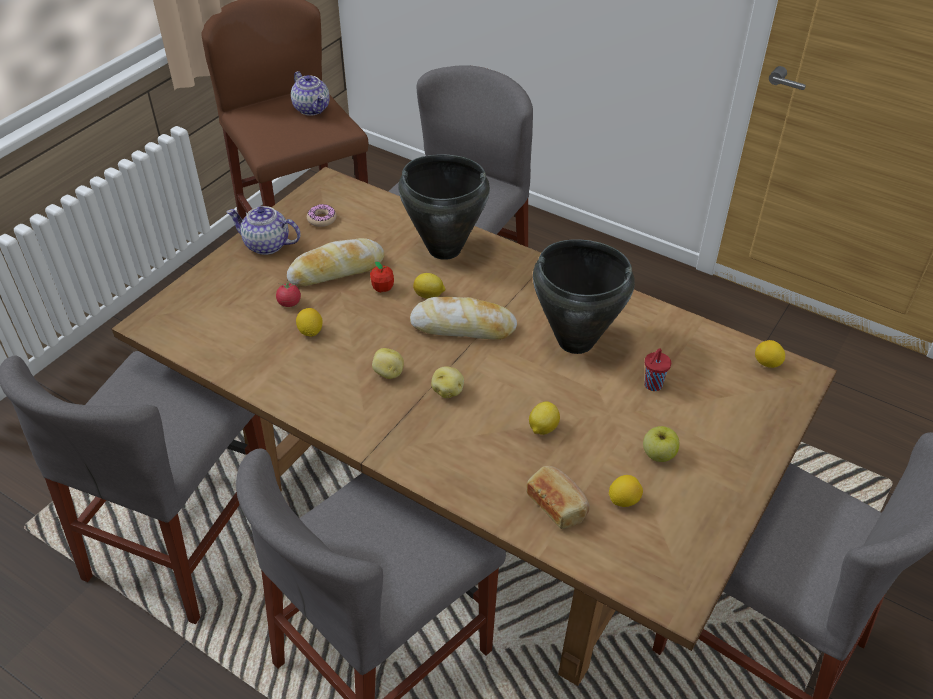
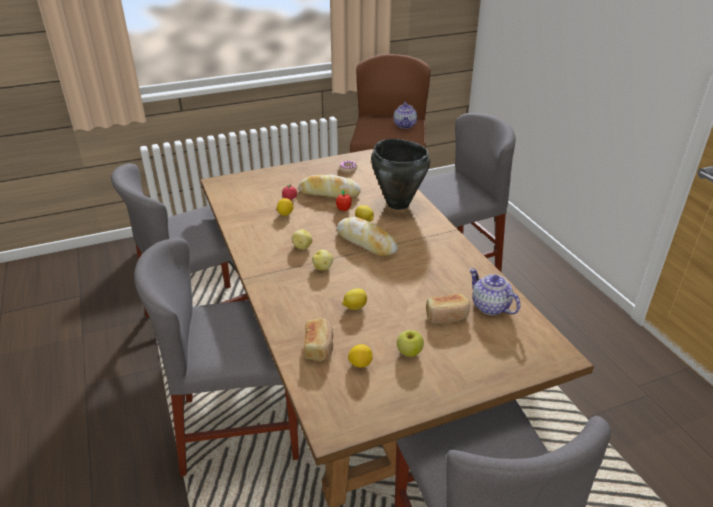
camera: 35 degrees right, 10 degrees down
(266, 245) = (307, 171): teapot -> teapot (490, 306)
(575, 340) = (424, 274): black cooking pot -> none
(652, 385) = (447, 316): red cup -> bread
(767, 363) = (542, 339): lemon -> none

